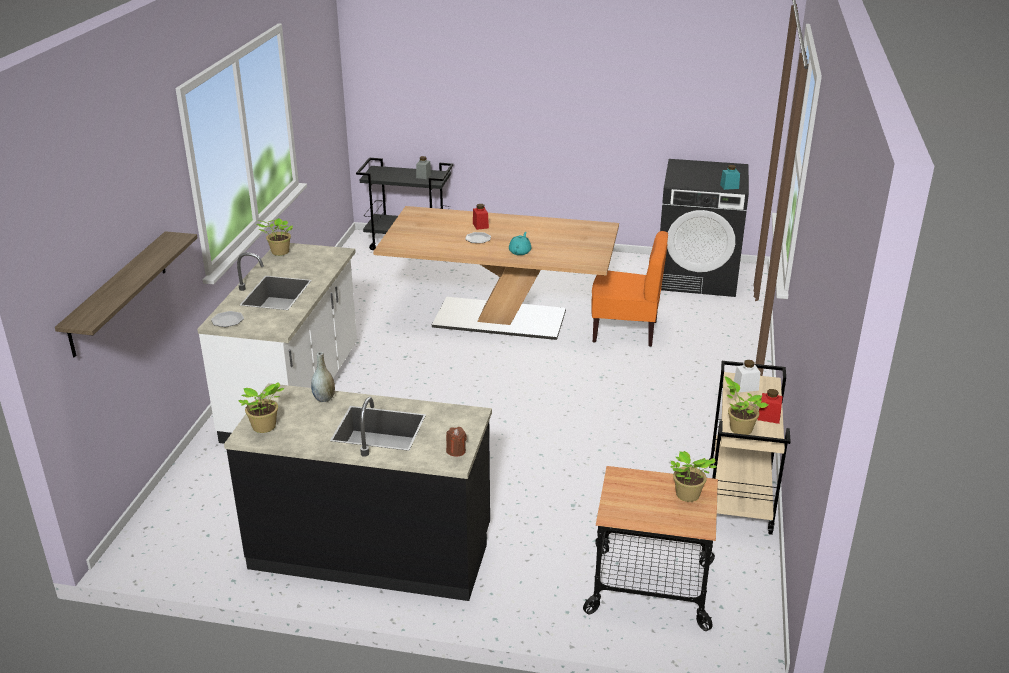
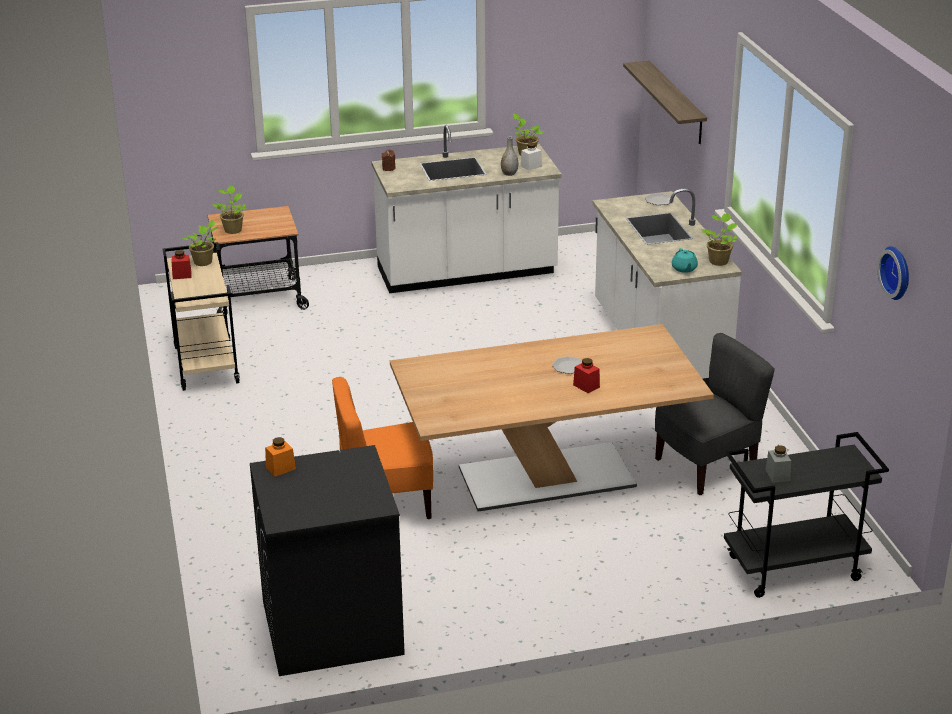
camera: 155 degrees right, 0 degrees up
(320, 72) = (898, 272): none -> wall clock
(371, 550) = (467, 273): black counter -> white counter
(385, 300) = (707, 467): none -> grey chair
(520, 251) = (504, 361): turquoise teapot -> turquoise teapot (684, 269)
(729, 186) = (280, 468): turquoise jar -> orange jar
(746, 387) = (205, 293): white jar -> white jar (531, 166)

